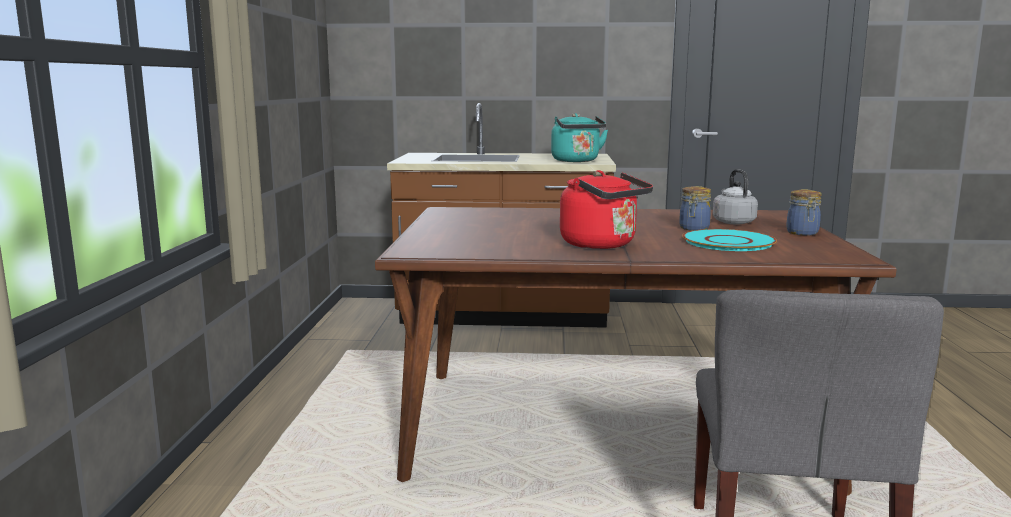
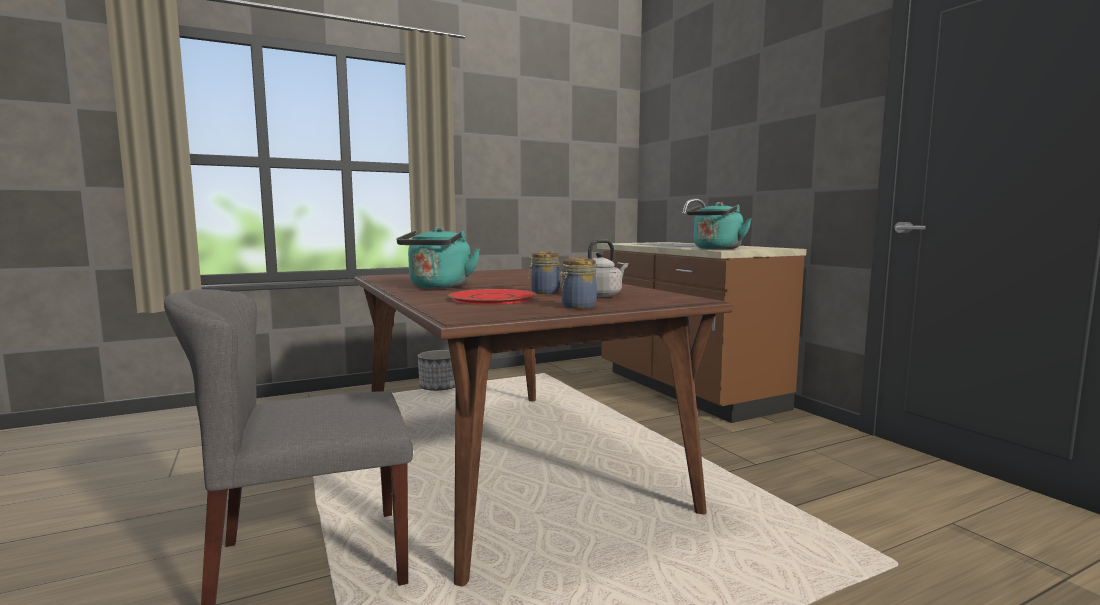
camera: 60 degrees right, 5 degrees down
(300, 414) = (439, 388): none -> planter
(602, 245) = (439, 287): red kettle -> turquoise kettle
(728, 242) = (493, 298): turquoise plate -> red plate

